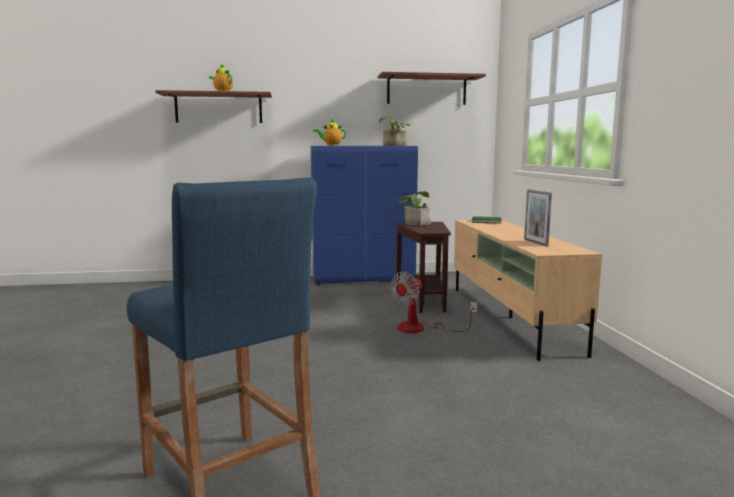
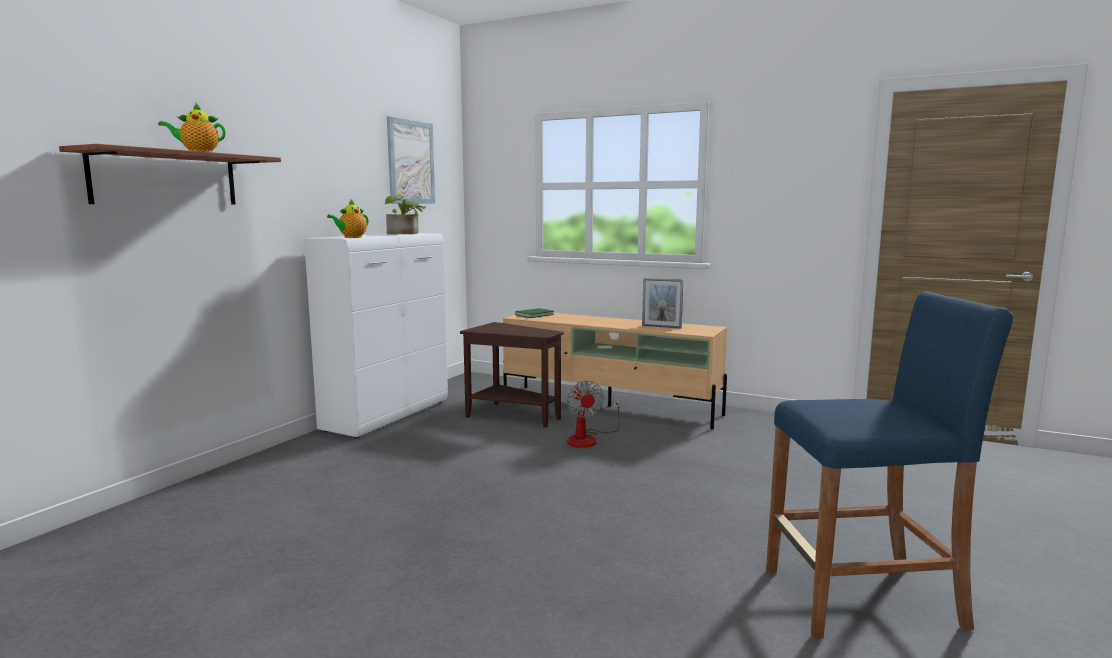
camera: 55 degrees left, 0 degrees up
(364, 279) = (388, 415): blue cabinet -> white cabinet
(415, 223) = (484, 328): potted plant -> none
(426, 90) = (411, 162): shelf -> picture

